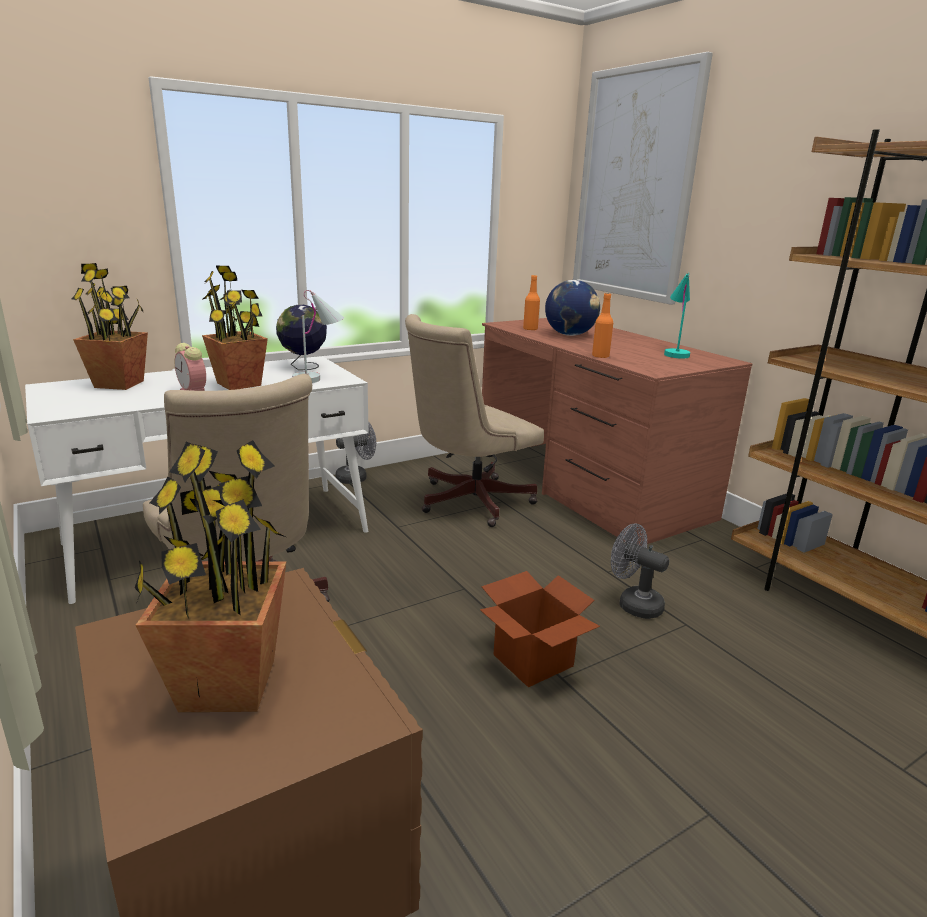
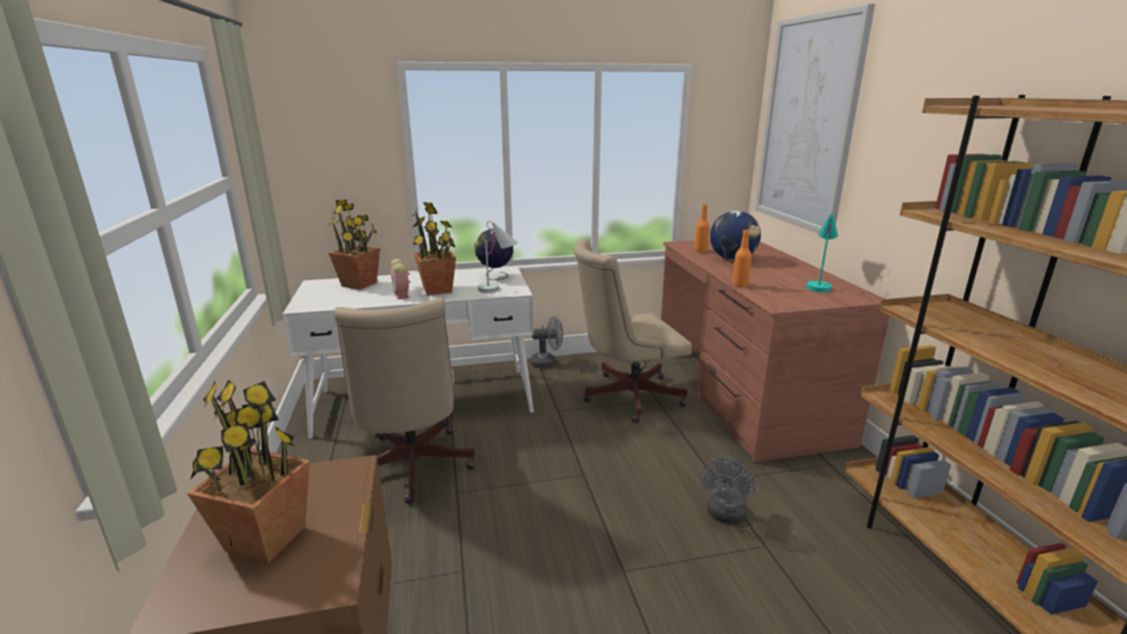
camera: 20 degrees right, 0 degrees up
(533, 660) = (607, 550): cardboard box -> none
(633, 604) = (725, 516): grey fan -> grey fan turned 120 degrees counterclockwise

